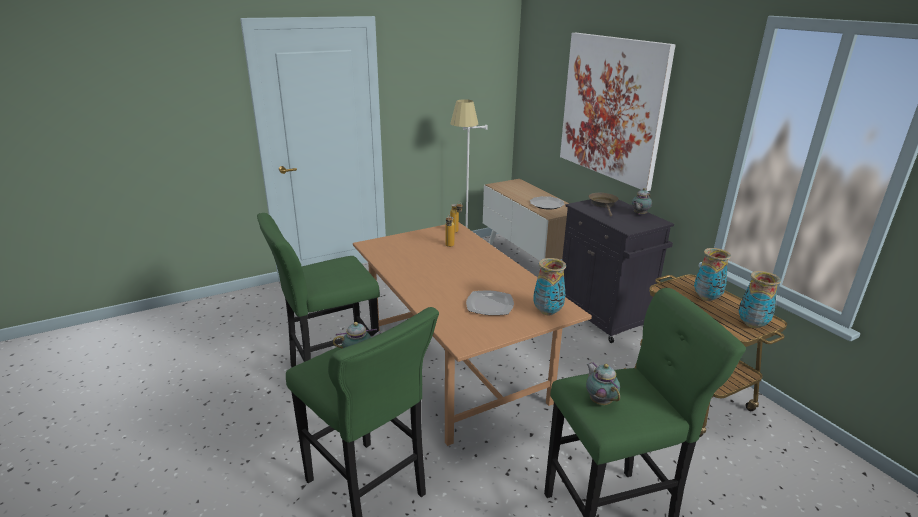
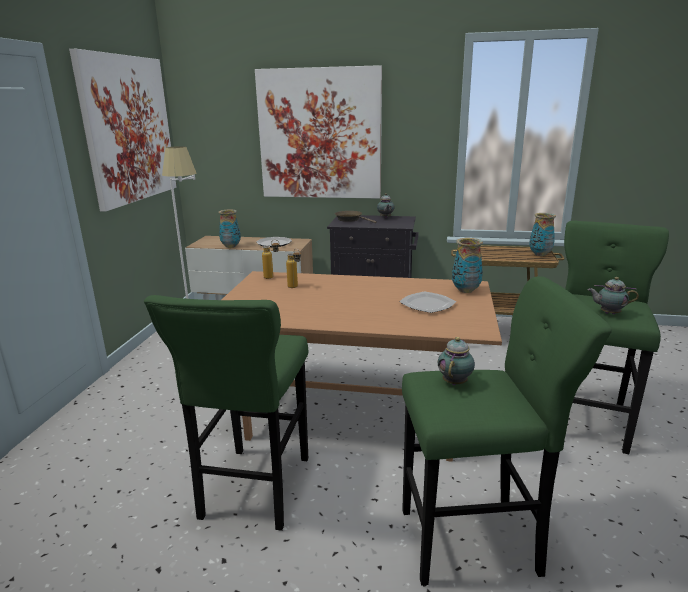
camera: 50 degrees left, 5 degrees down
(455, 78) = (128, 129): none -> picture
(706, 298) = (495, 252): vase -> vase (231, 246)

